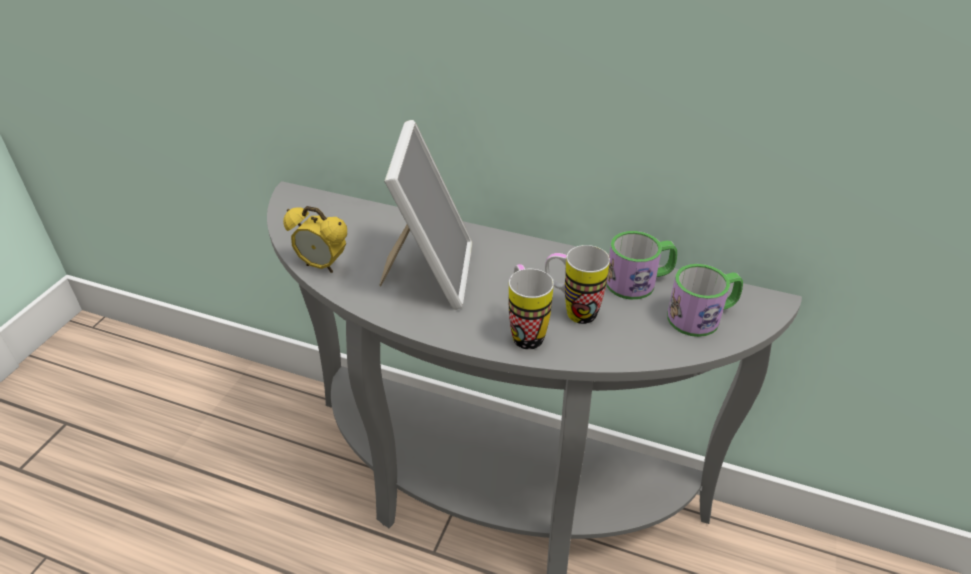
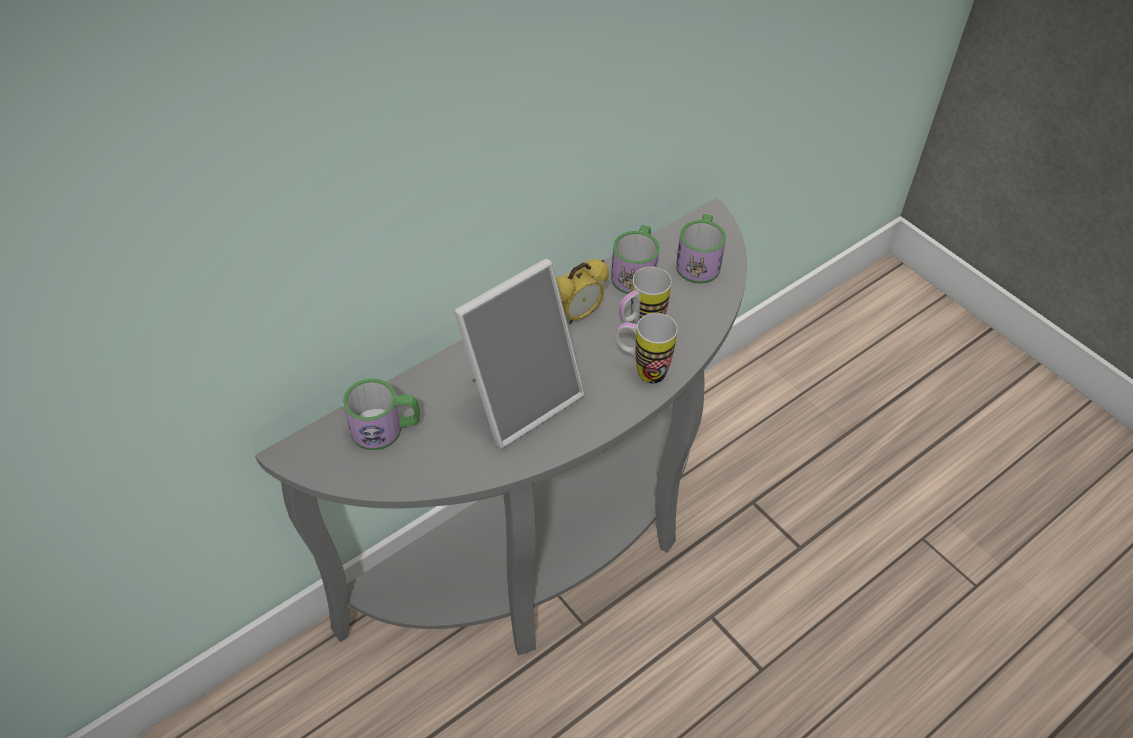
camera: 60 degrees left, 10 degrees up
(322, 266) = (444, 472): alarm clock -> alarm clock (578, 314)
(344, 222) = (386, 429): none -> mug
(429, 273) = (520, 398): picture frame -> picture frame turned 105 degrees clockwise

